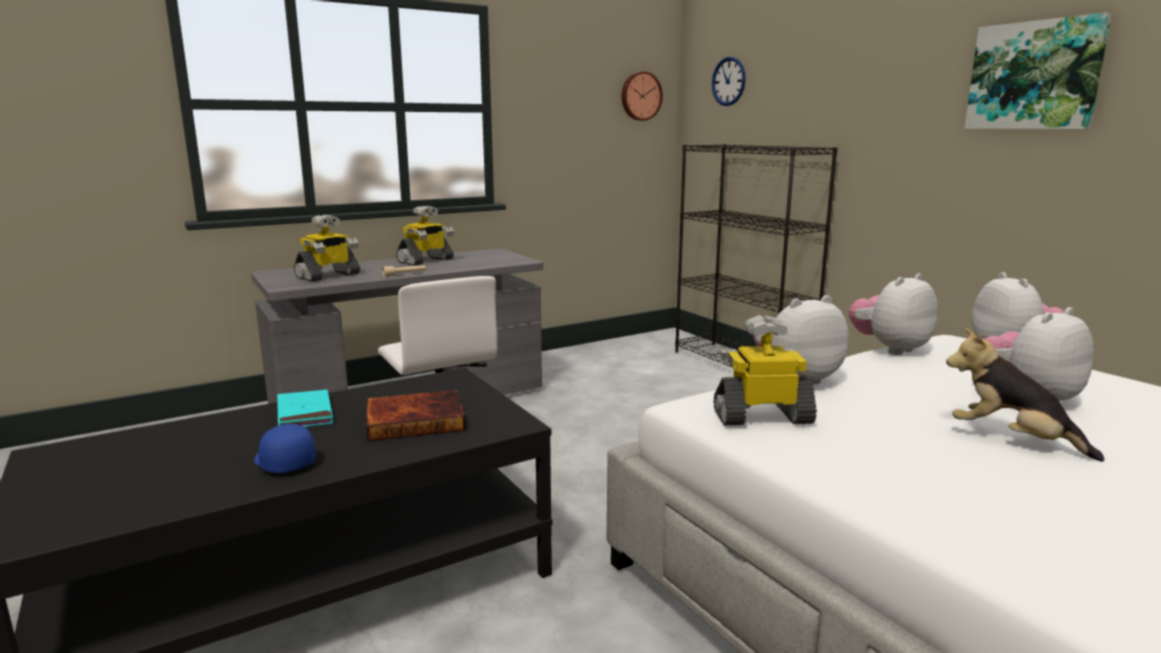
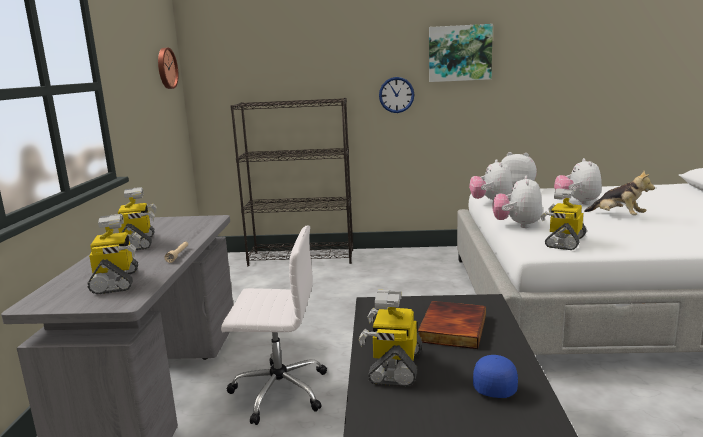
camera: 55 degrees left, 0 degrees up
(283, 462) = (495, 384): blue cap -> blue cap turned 120 degrees clockwise
(305, 413) = (394, 366): turquoise book -> toy robot
(728, 81) = (234, 55): wall clock -> wall clock (396, 95)
(1011, 440) = (618, 216): plush toy -> plush toy turned 120 degrees counterclockwise

